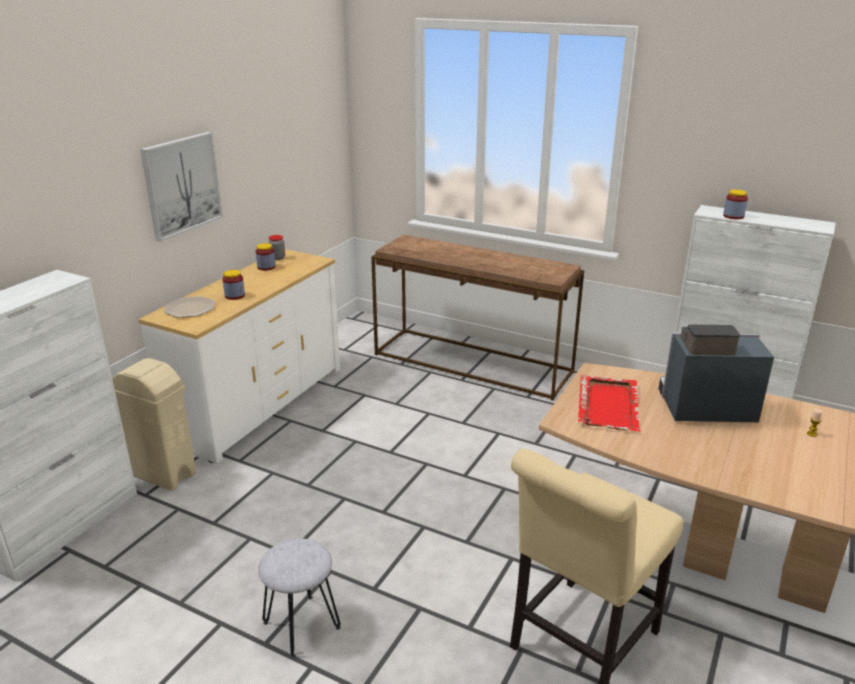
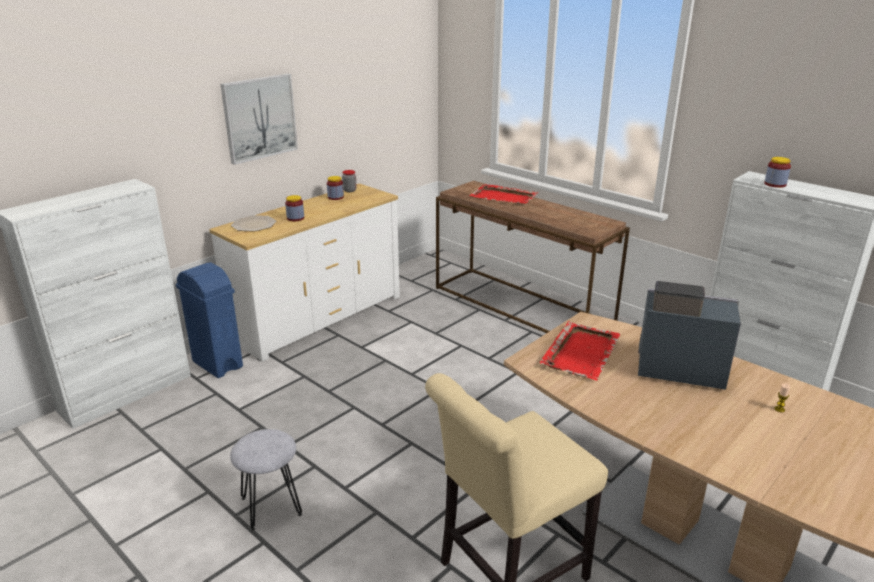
camera: 15 degrees right, 0 degrees up
(163, 474) = (217, 364): beige trash can -> blue trash can
(446, 250) = (504, 197): none -> red tray

